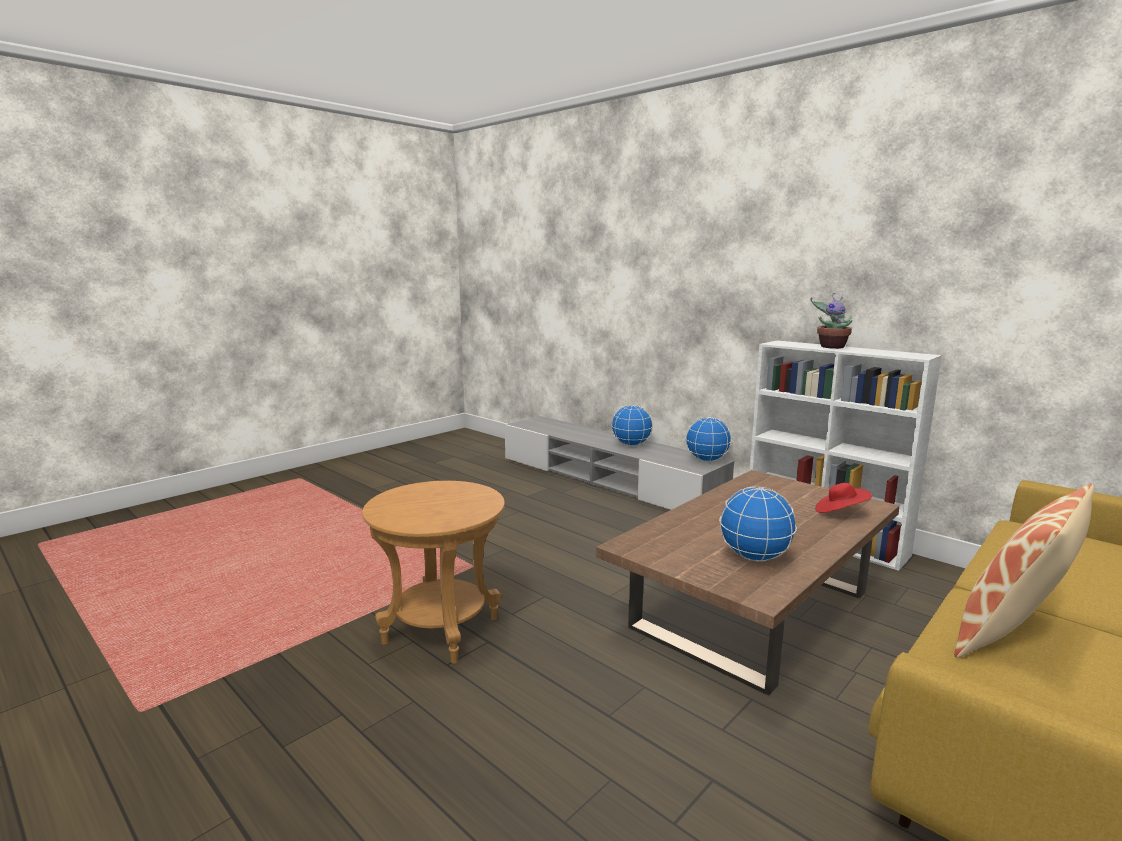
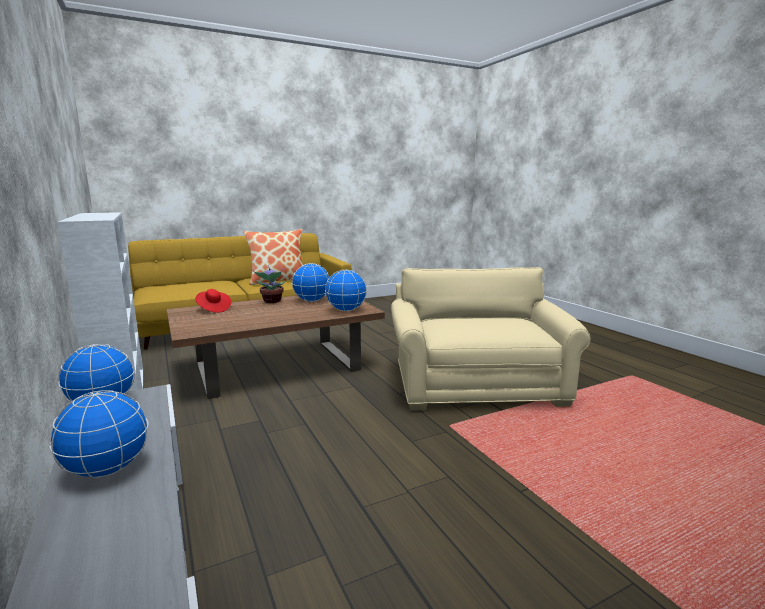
camera: 160 degrees left, 0 degrees up
(441, 630) = (477, 385): brown side table -> beige armchair
(657, 539) = (346, 310): none -> globe
(831, 347) = (88, 216): potted plant -> potted plant (271, 301)

